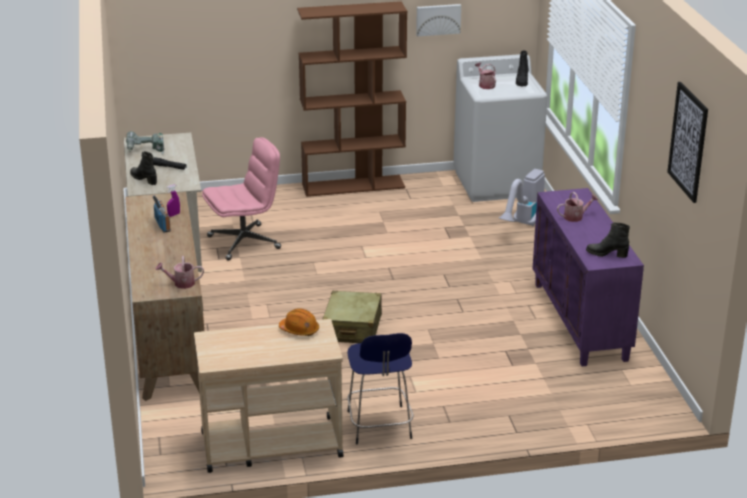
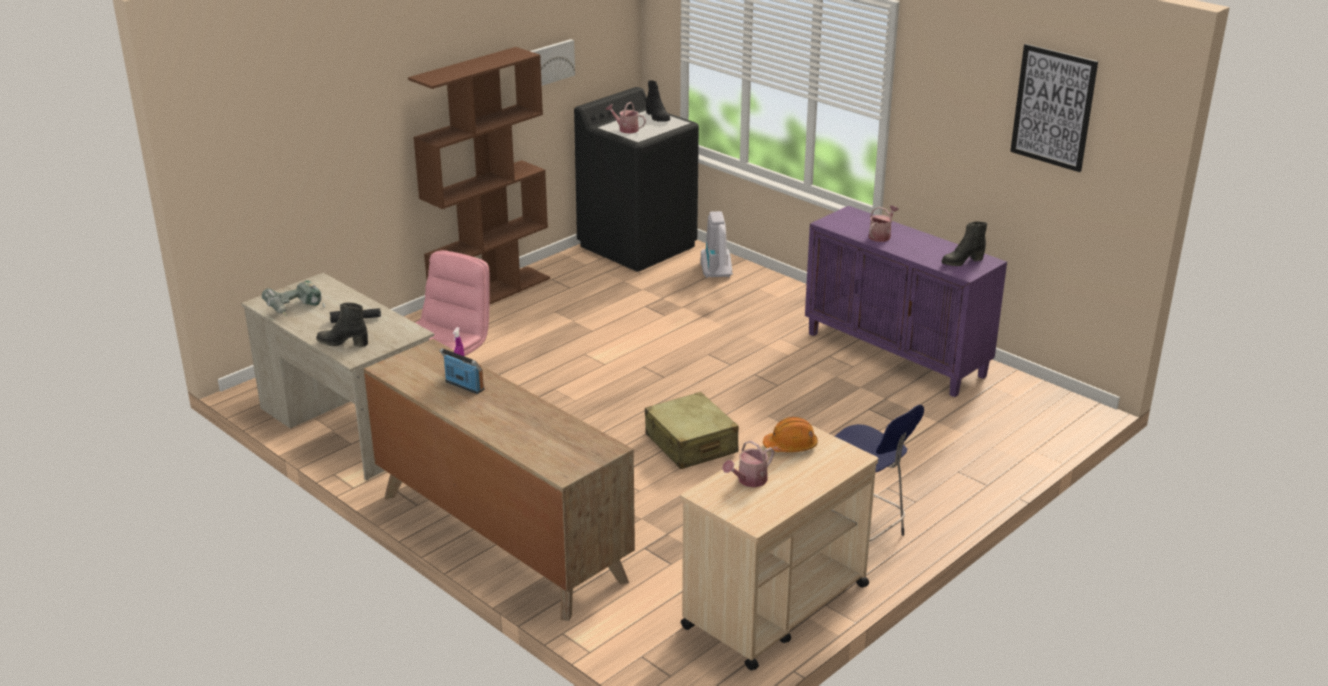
camera: 35 degrees left, 0 degrees up
(181, 283) = (588, 444): watering can -> watering can (749, 480)
(497, 183) = (638, 246): white washing machine -> black washing machine

